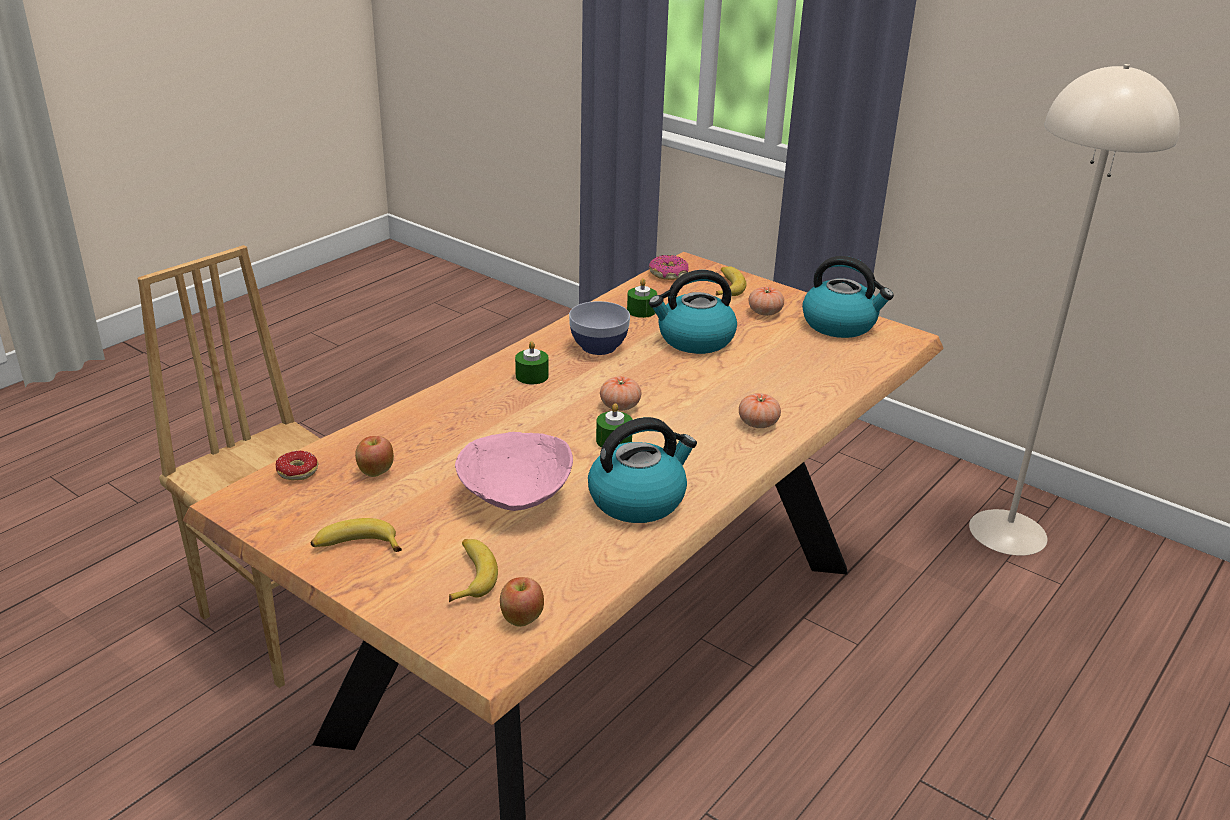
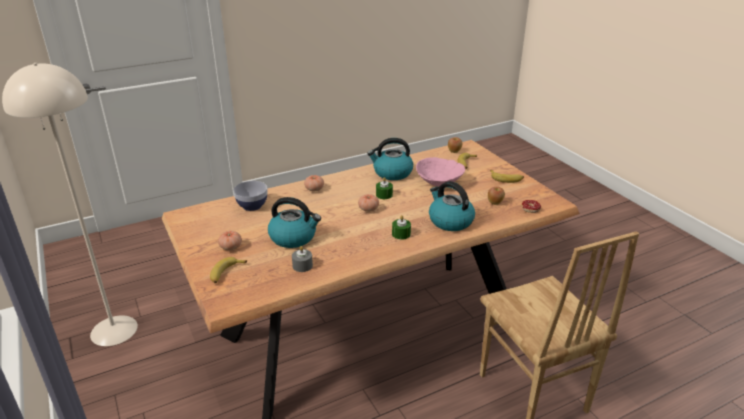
camera: 155 degrees left, 0 degrees up
(598, 346) = (351, 245): bowl -> bowl (252, 206)
(641, 311) = (302, 266): green candle -> grey candle
(668, 274) = (250, 296): donut -> none
(840, 324) = (202, 229): kettle -> kettle (450, 221)

